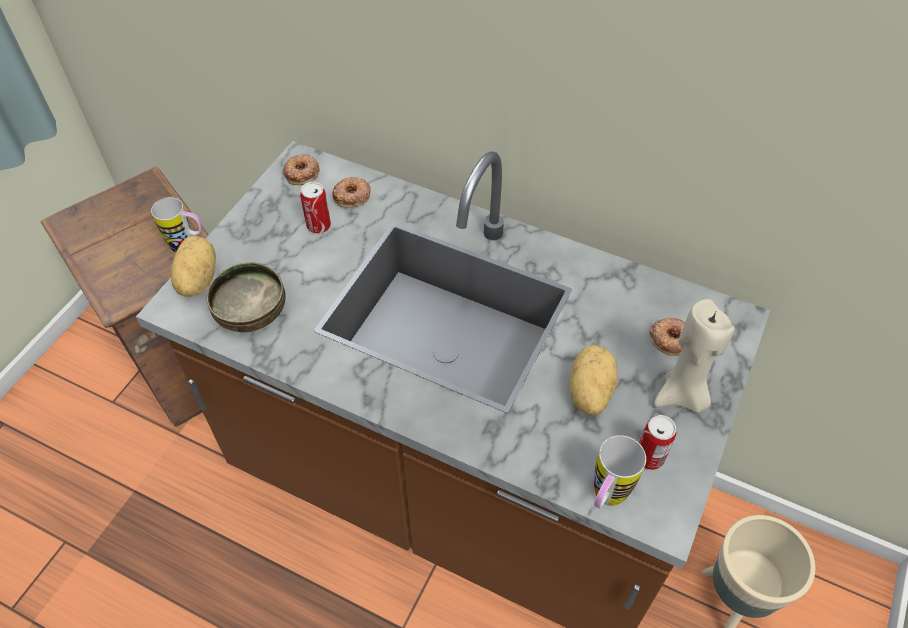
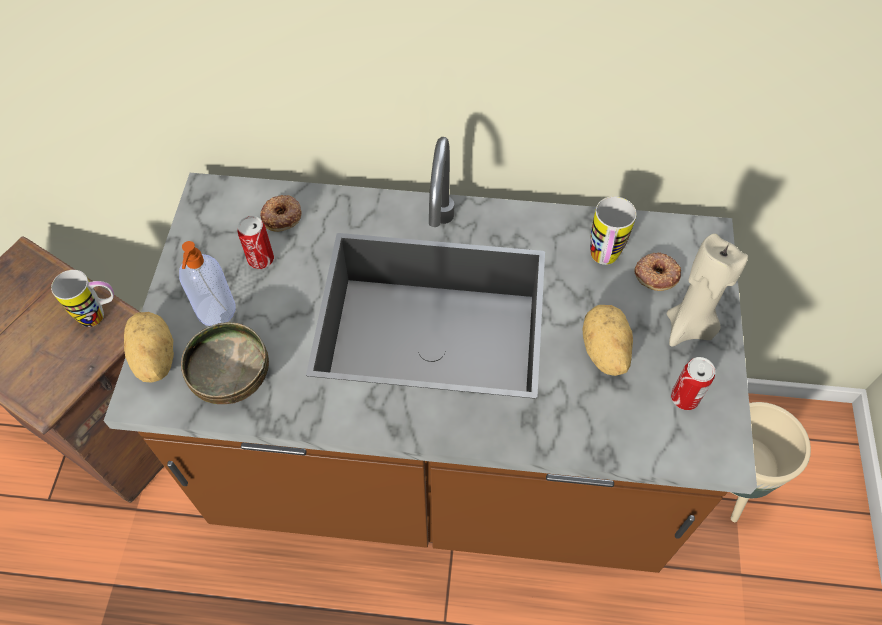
camera: 20 degrees left, 5 degrees up
(263, 257) = (216, 311): none -> soap dispenser
(302, 172) = (216, 205): donut -> none
(605, 500) = (662, 453): mug -> mug (603, 261)

